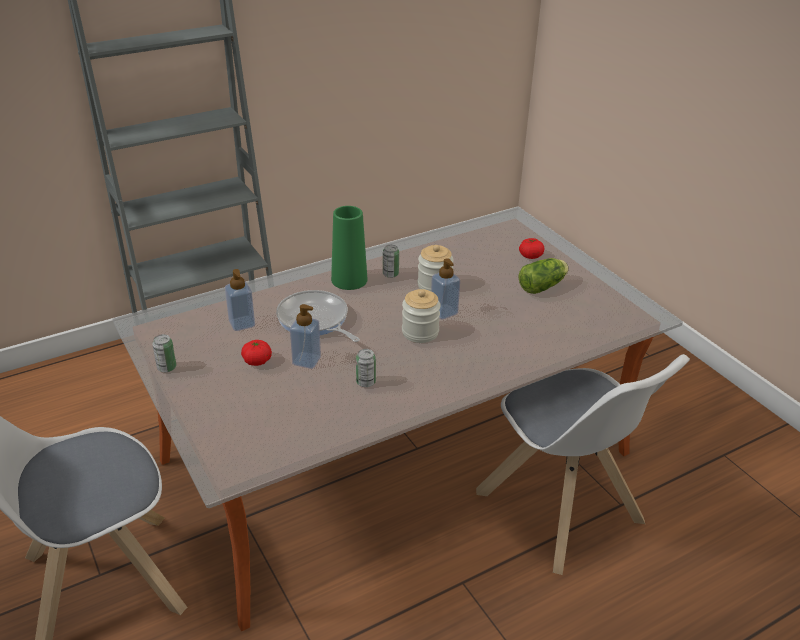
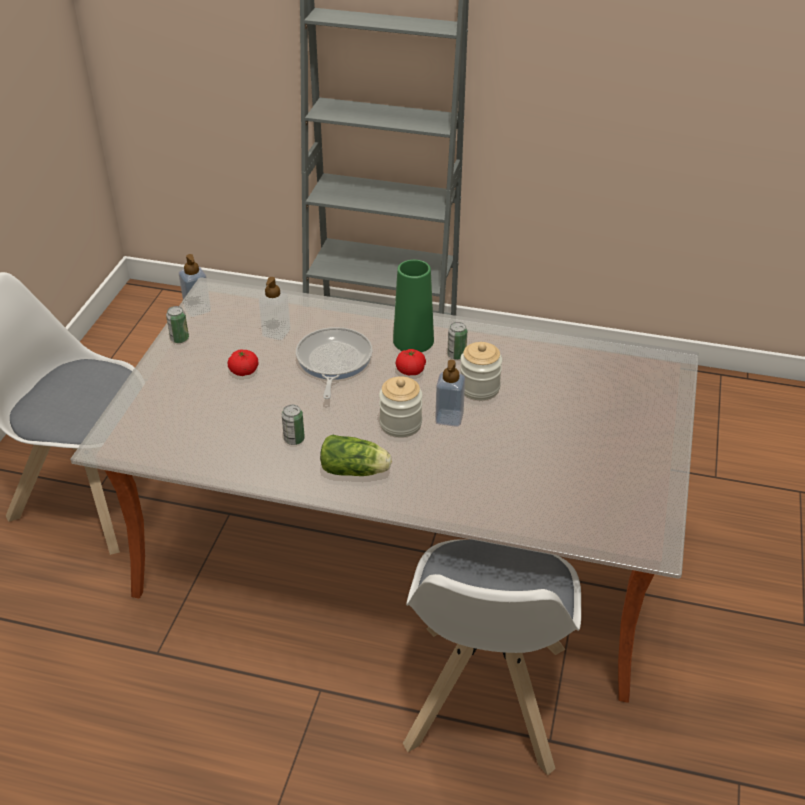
camera: 45 degrees right, 5 degrees up
(306, 361) = (278, 393): soap dispenser -> soap dispenser (197, 309)
(530, 256) = (622, 411): tomato -> tomato (410, 371)
(543, 286) = (586, 449): lettuce -> lettuce (356, 471)

